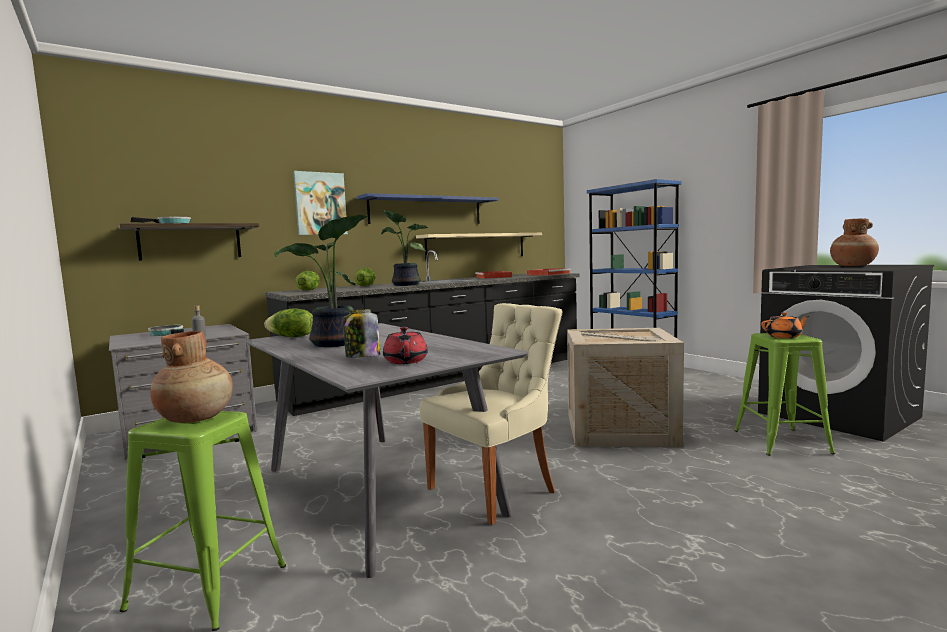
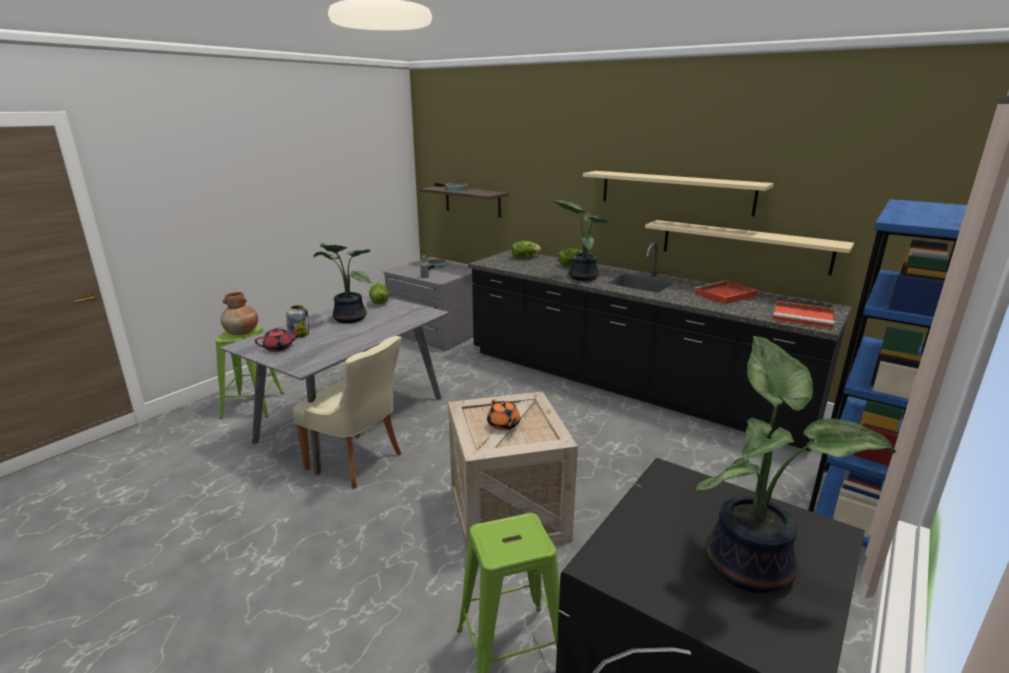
camera: 70 degrees right, 15 degrees up
(320, 204) = (561, 177): picture -> none
(426, 211) = (675, 192): blue shelf -> beige shelf
(784, 336) = (505, 536): orange teapot -> orange teapot (503, 425)
(852, 266) = (751, 563): brown vase -> potted plant

